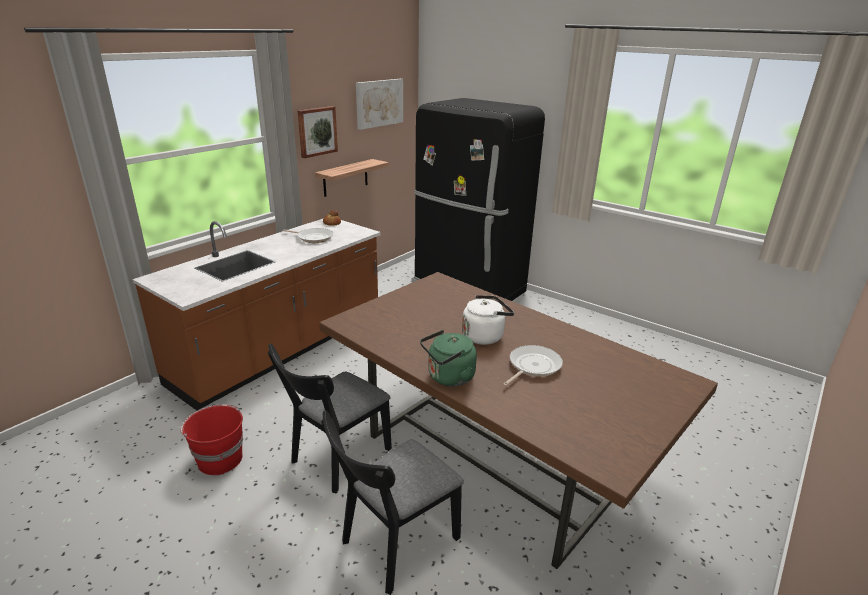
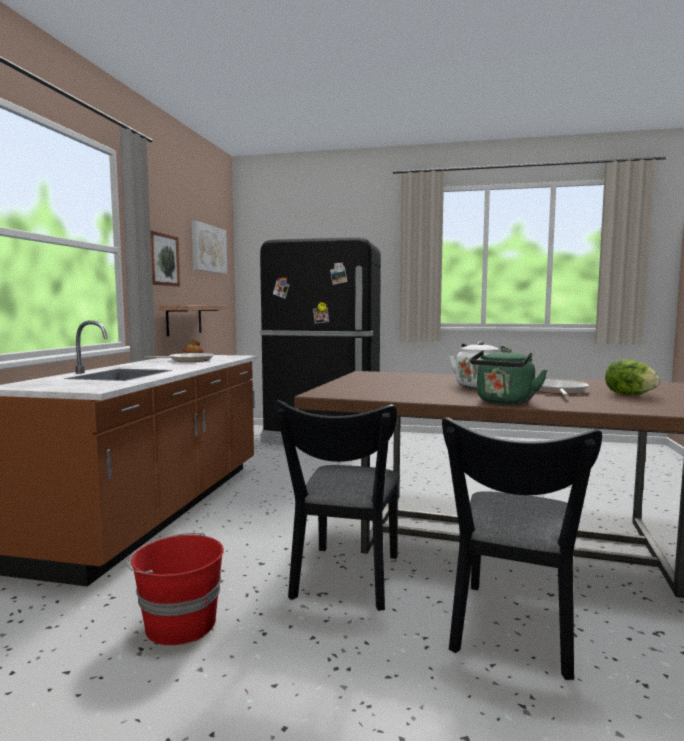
camera: 25 degrees left, 20 degrees down
(585, 392) = (629, 395): none -> lettuce

